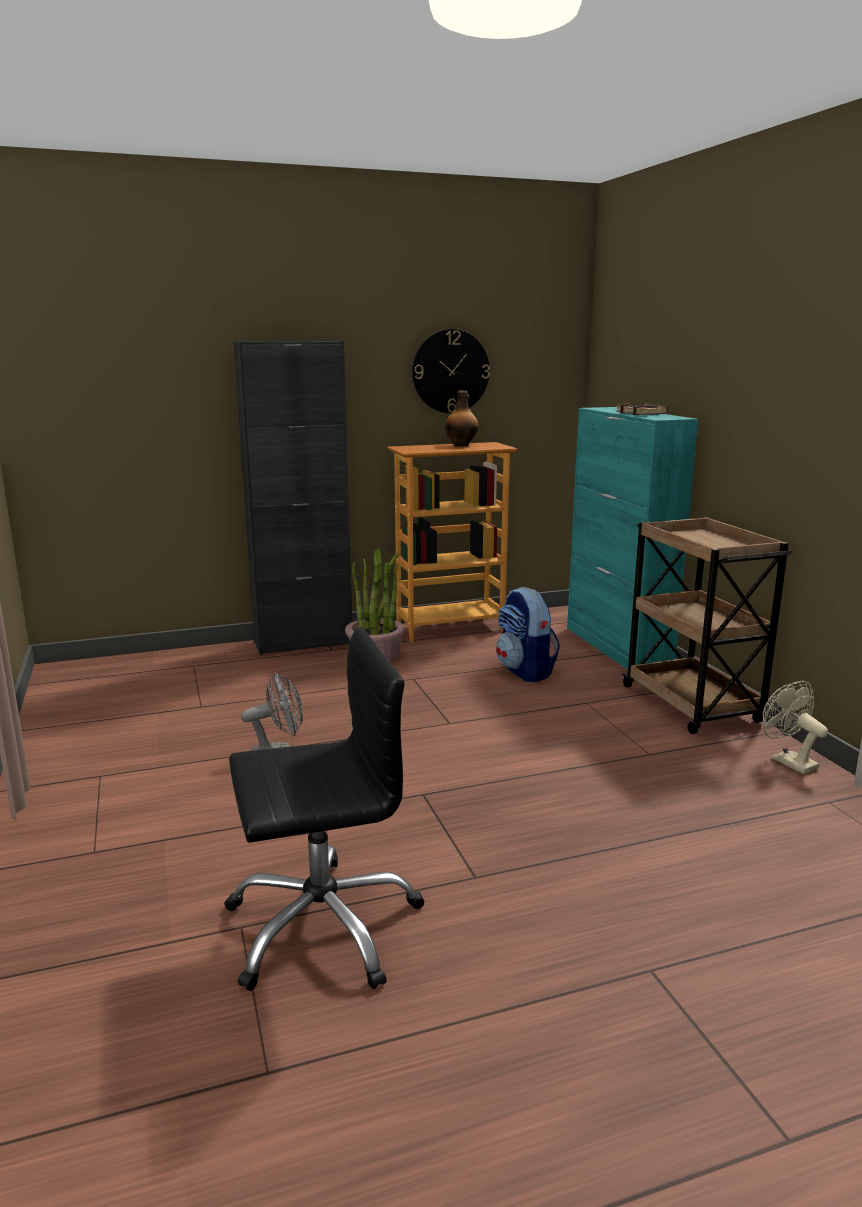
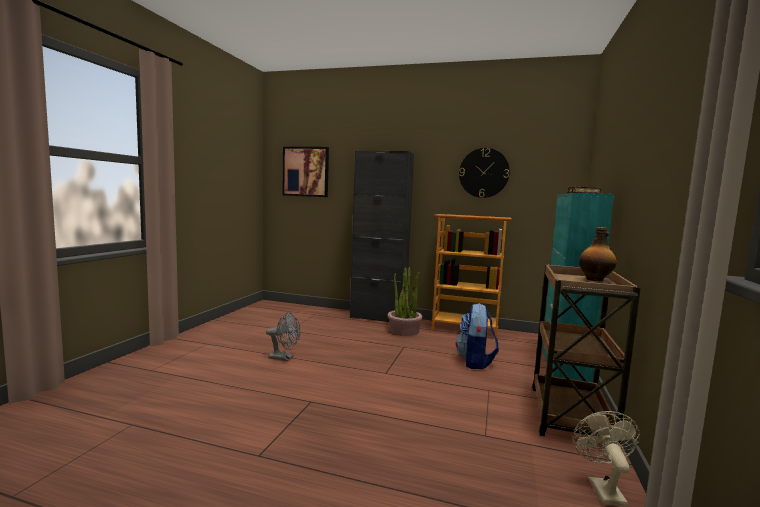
camera: 35 degrees right, 10 degrees down
(106, 382) = (306, 171): none -> picture
(322, 925) = (156, 441): black office chair -> none
(461, 445) = (482, 216): bottle -> bottle (595, 279)

